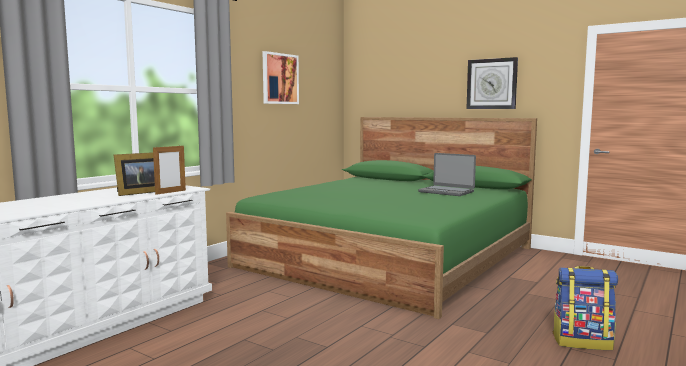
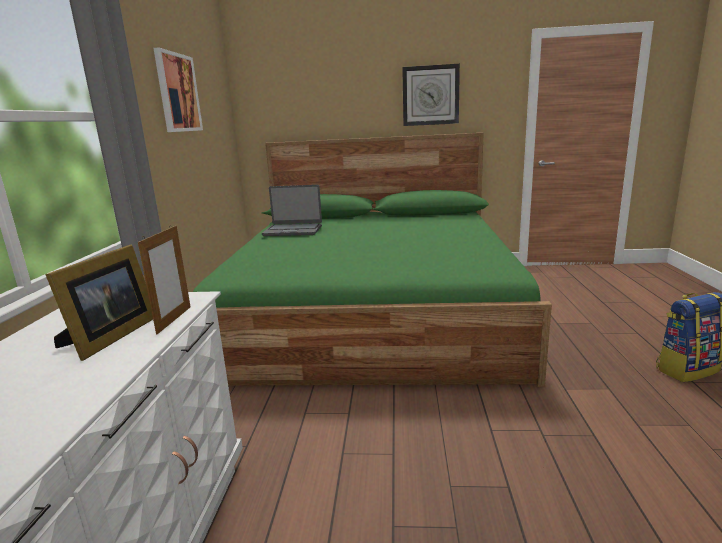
camera: 30 degrees left, 10 degrees up
(446, 192) = (425, 225): laptop -> laptop (293, 231)

